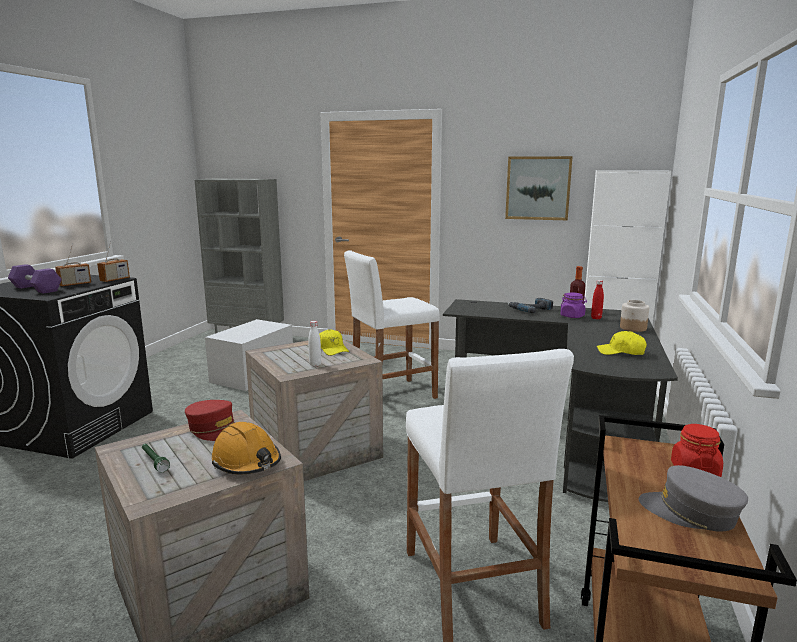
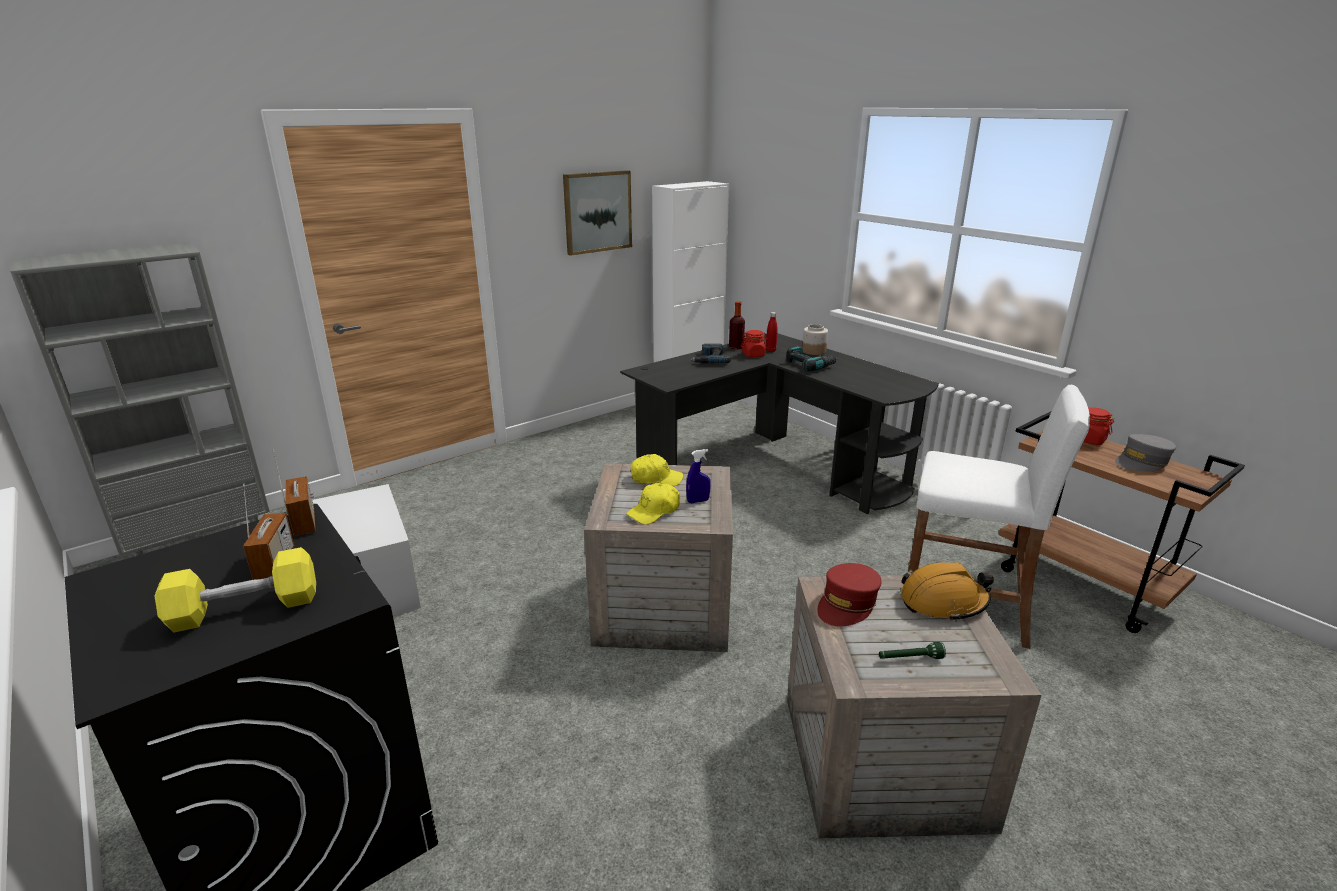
camera: 55 degrees left, 10 degrees up
(36, 289) = (245, 608): purple dumbbell -> yellow dumbbell
(215, 430) = (847, 604): red cap -> red cap turned 150 degrees clockwise
(315, 364) = (698, 501): white bottle -> blue spray bottle
(391, 395) = (588, 514): white stool -> none
(572, 316) = (753, 355): purple jar -> red jar
(594, 332) = (809, 365): none -> power drill
(621, 352) = (868, 376): yellow cap -> yellow cap (654, 511)

